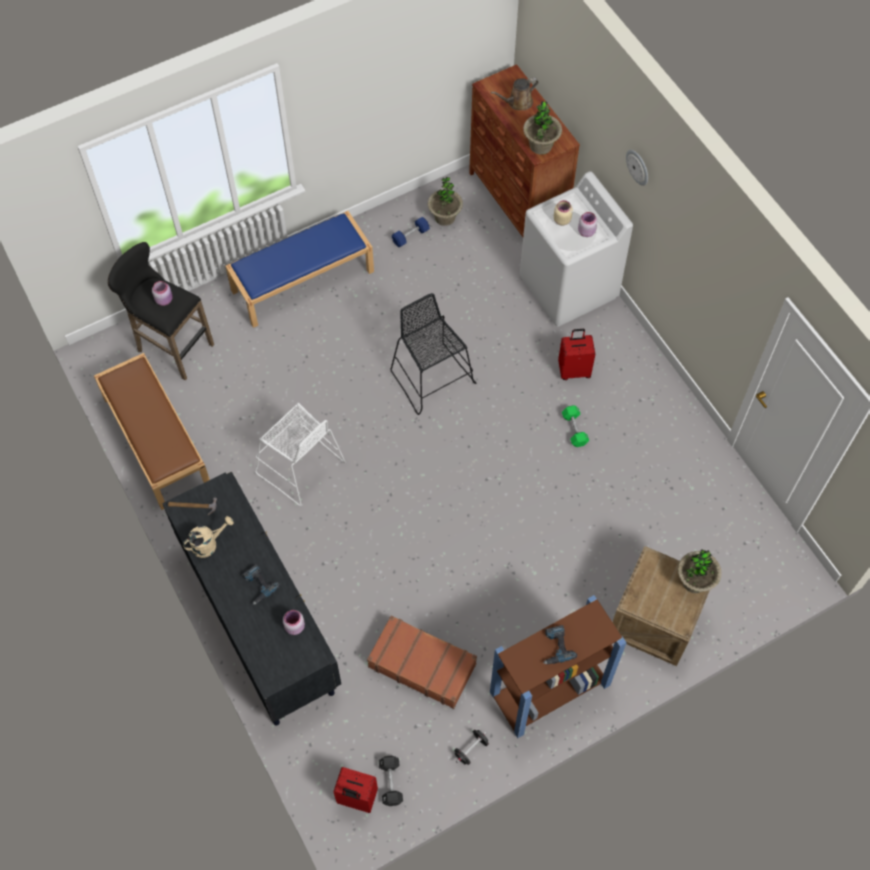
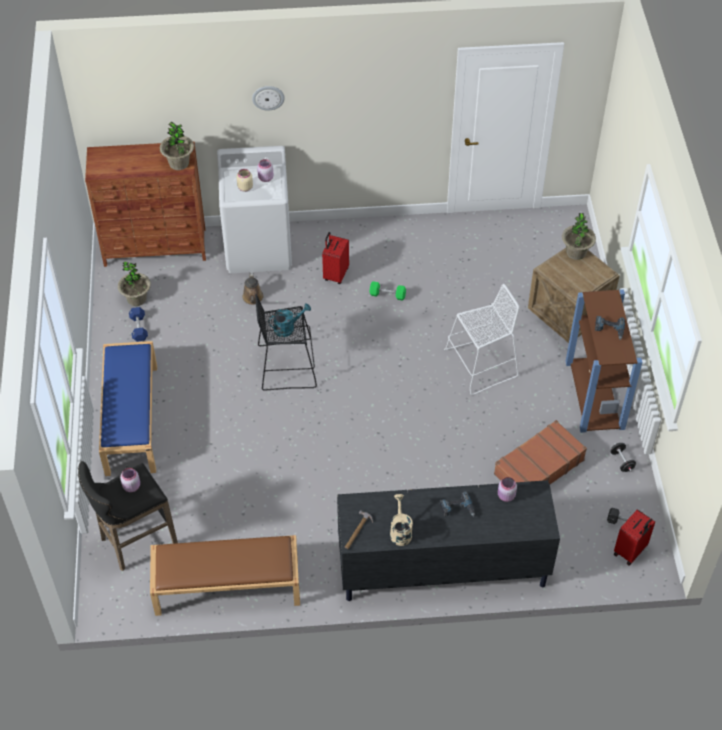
camera: 65 degrees left, 10 degrees down
(300, 466) = (316, 486): white stool -> white stool (480, 365)
(431, 346) = (288, 328): none -> turquoise watering can
(518, 102) = (126, 160): brown watering can -> brown watering can (253, 298)

